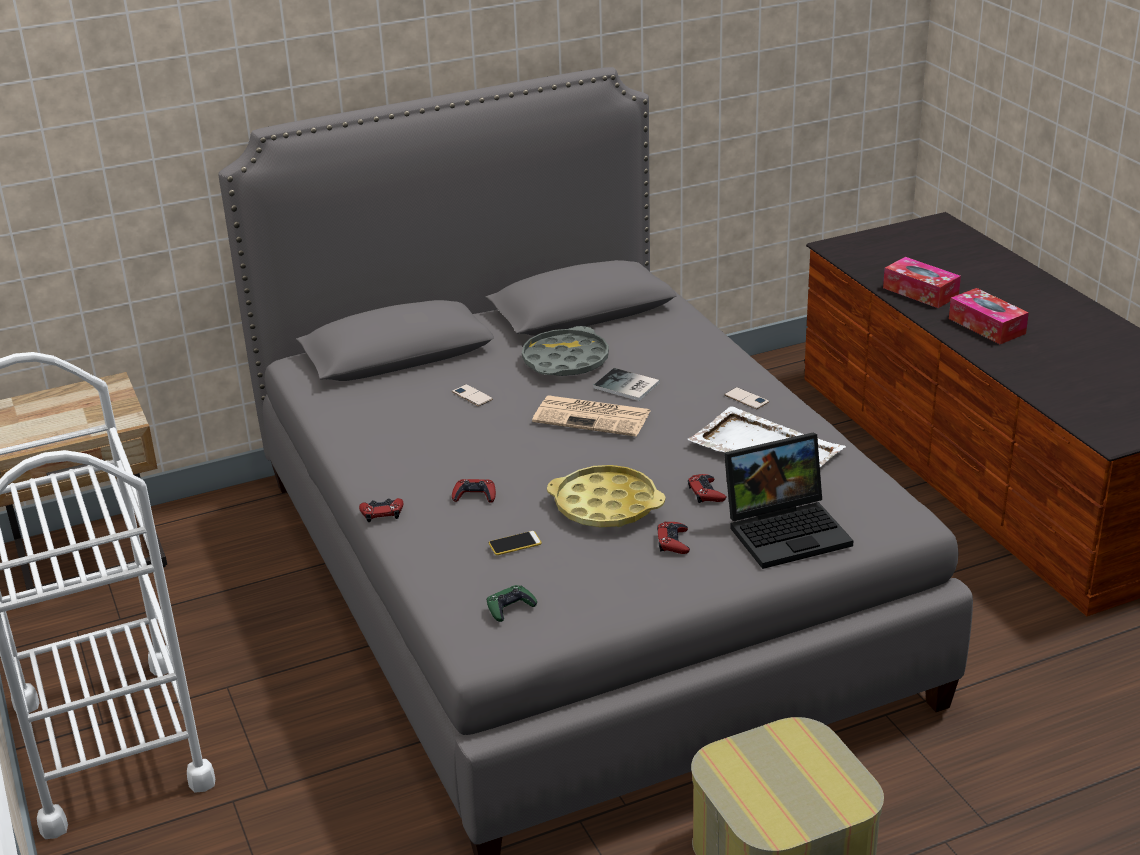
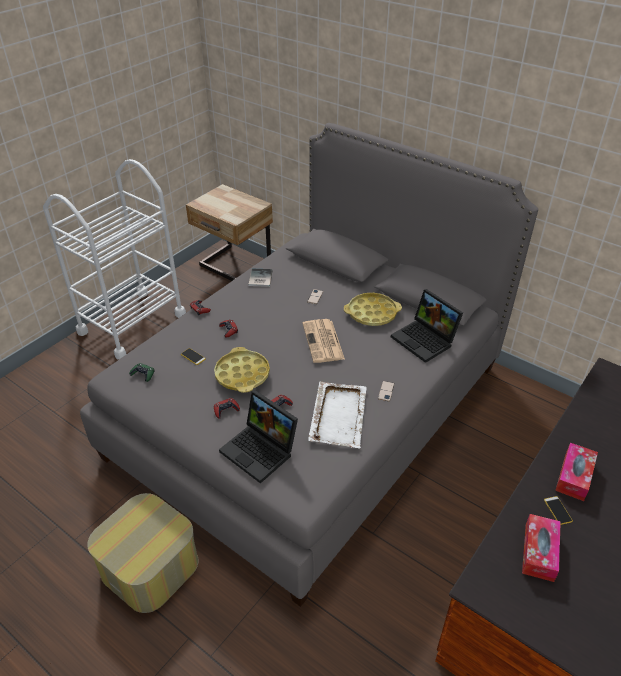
camera: 60 degrees right, 10 degrees up
(565, 361) = (372, 313): grey tray -> yellow tray
(627, 386) = (363, 343): book -> book (259, 278)
(668, 339) = (425, 340): none -> laptop
(920, 292) = (588, 429): tissue box -> tissue box (539, 552)
(1030, 353) = (557, 510): none -> phone

